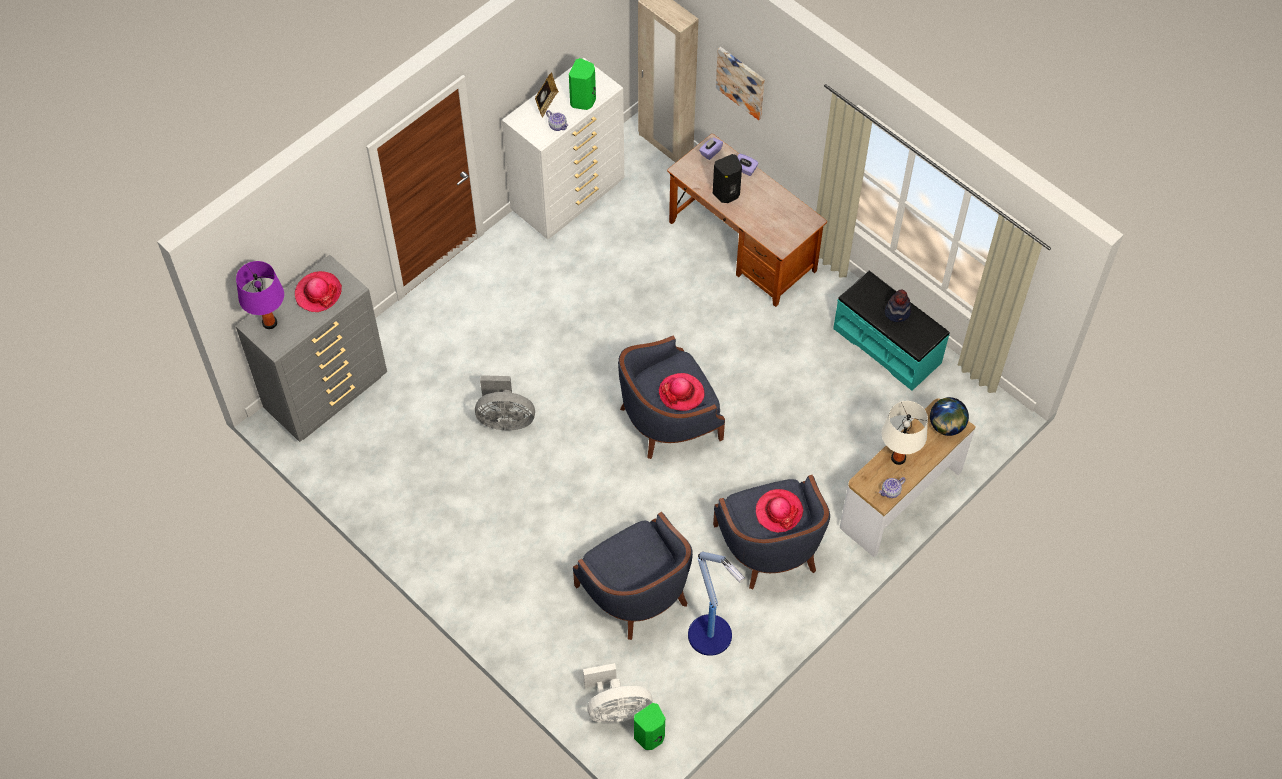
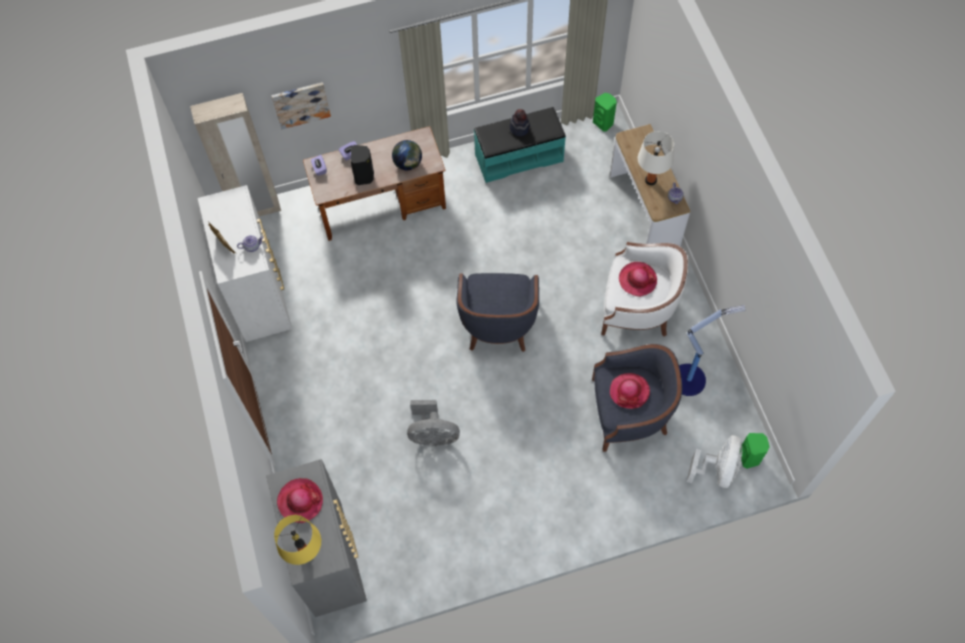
camera: 60 degrees left, 5 degrees up
(270, 323) = (306, 554): purple table lamp -> yellow table lamp
(505, 419) = (433, 435): grey fan -> grey fan turned 60 degrees clockwise
(583, 101) = (240, 217): green speaker -> green speaker (603, 122)
(681, 393) = (504, 295): hat -> hat (629, 391)
(770, 546) = (638, 307): blue armchair -> white armchair
(946, 426) = (641, 140): globe -> globe (408, 163)

